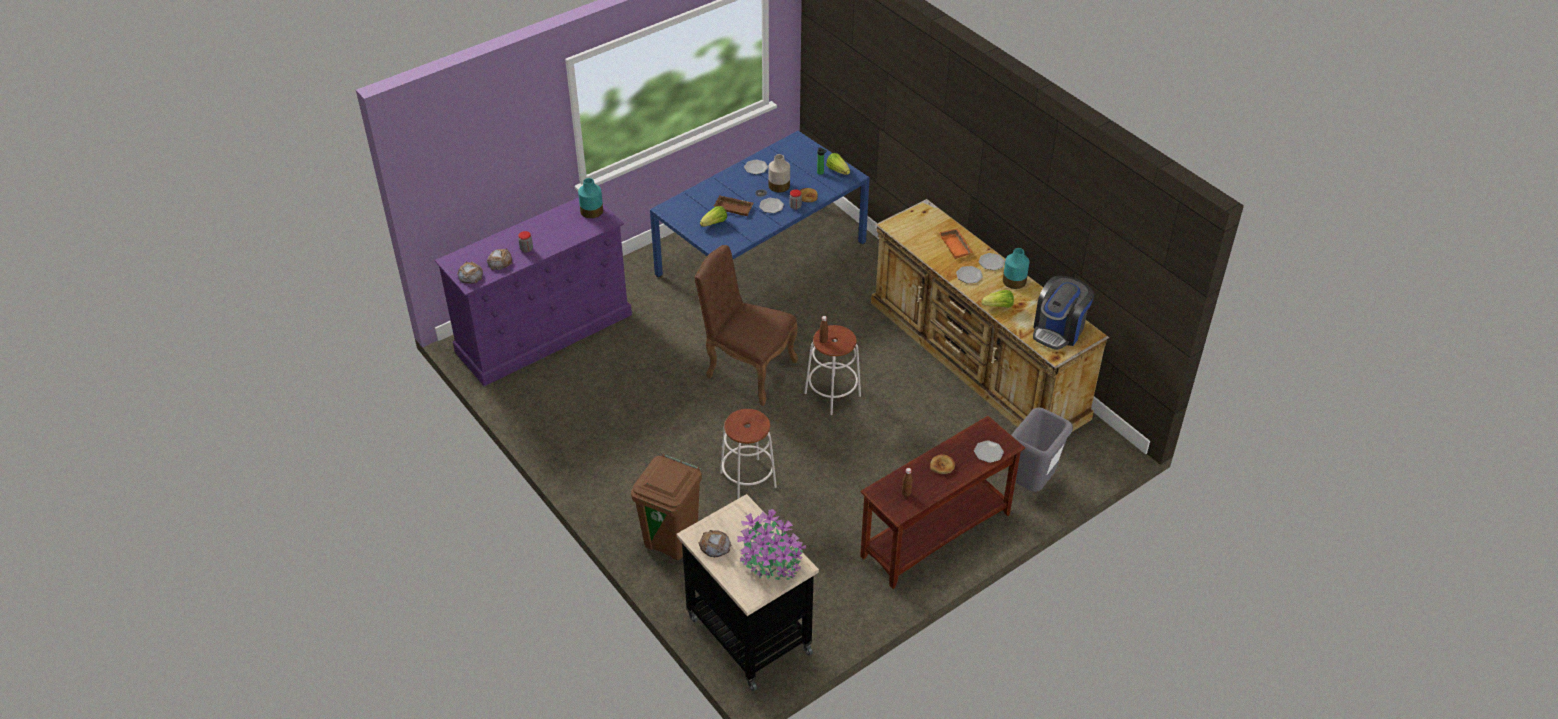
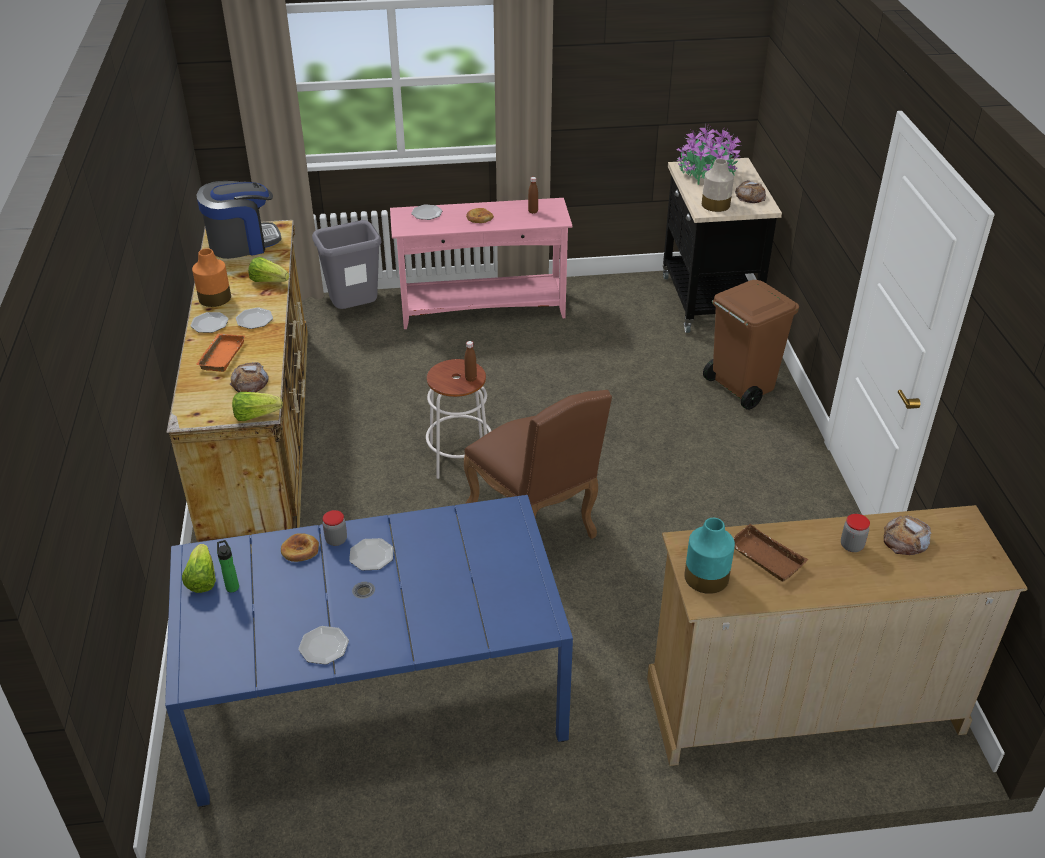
camera: 150 degrees left, 5 degrees down
(470, 275) = (962, 534): bread -> bread (250, 382)
(545, 333) = (801, 705): purple dresser -> brown dresser
(714, 223) = (485, 562): lettuce -> lettuce (256, 415)
(734, 207) = (430, 578): brown tray -> brown tray (763, 558)
(748, 480) = (625, 410): white stool -> none
(778, 185) = (322, 591): beige vase -> beige vase (716, 204)
(935, 536) = (483, 309): brown console table -> pink console table
(1014, 281) = (215, 297): turquoise vase -> orange vase

